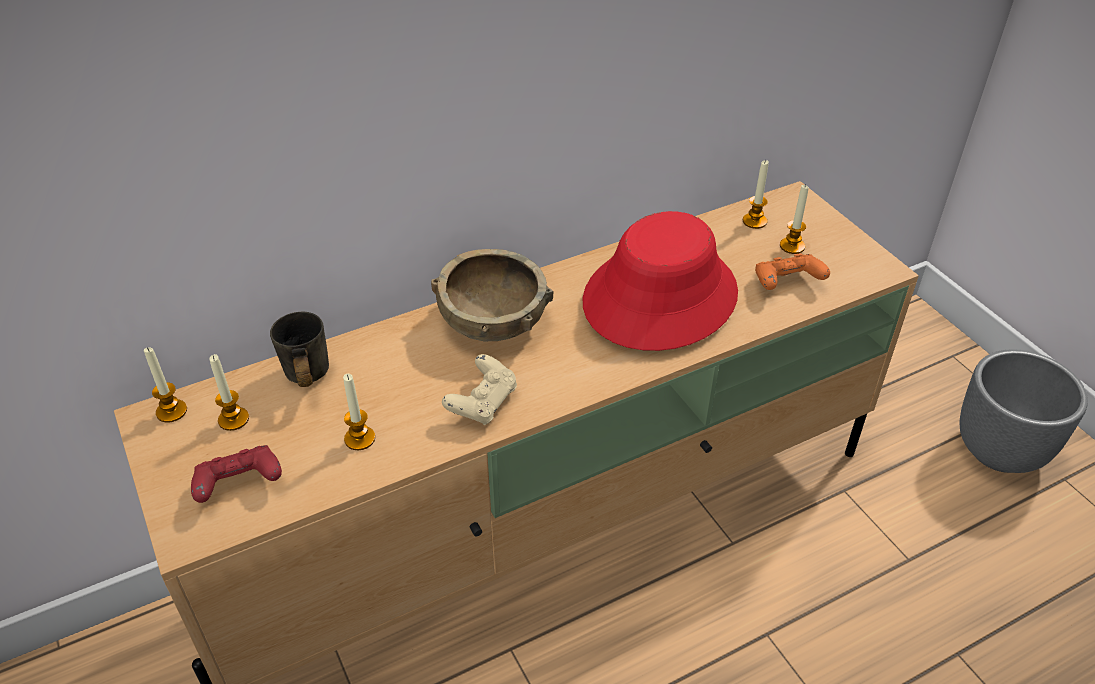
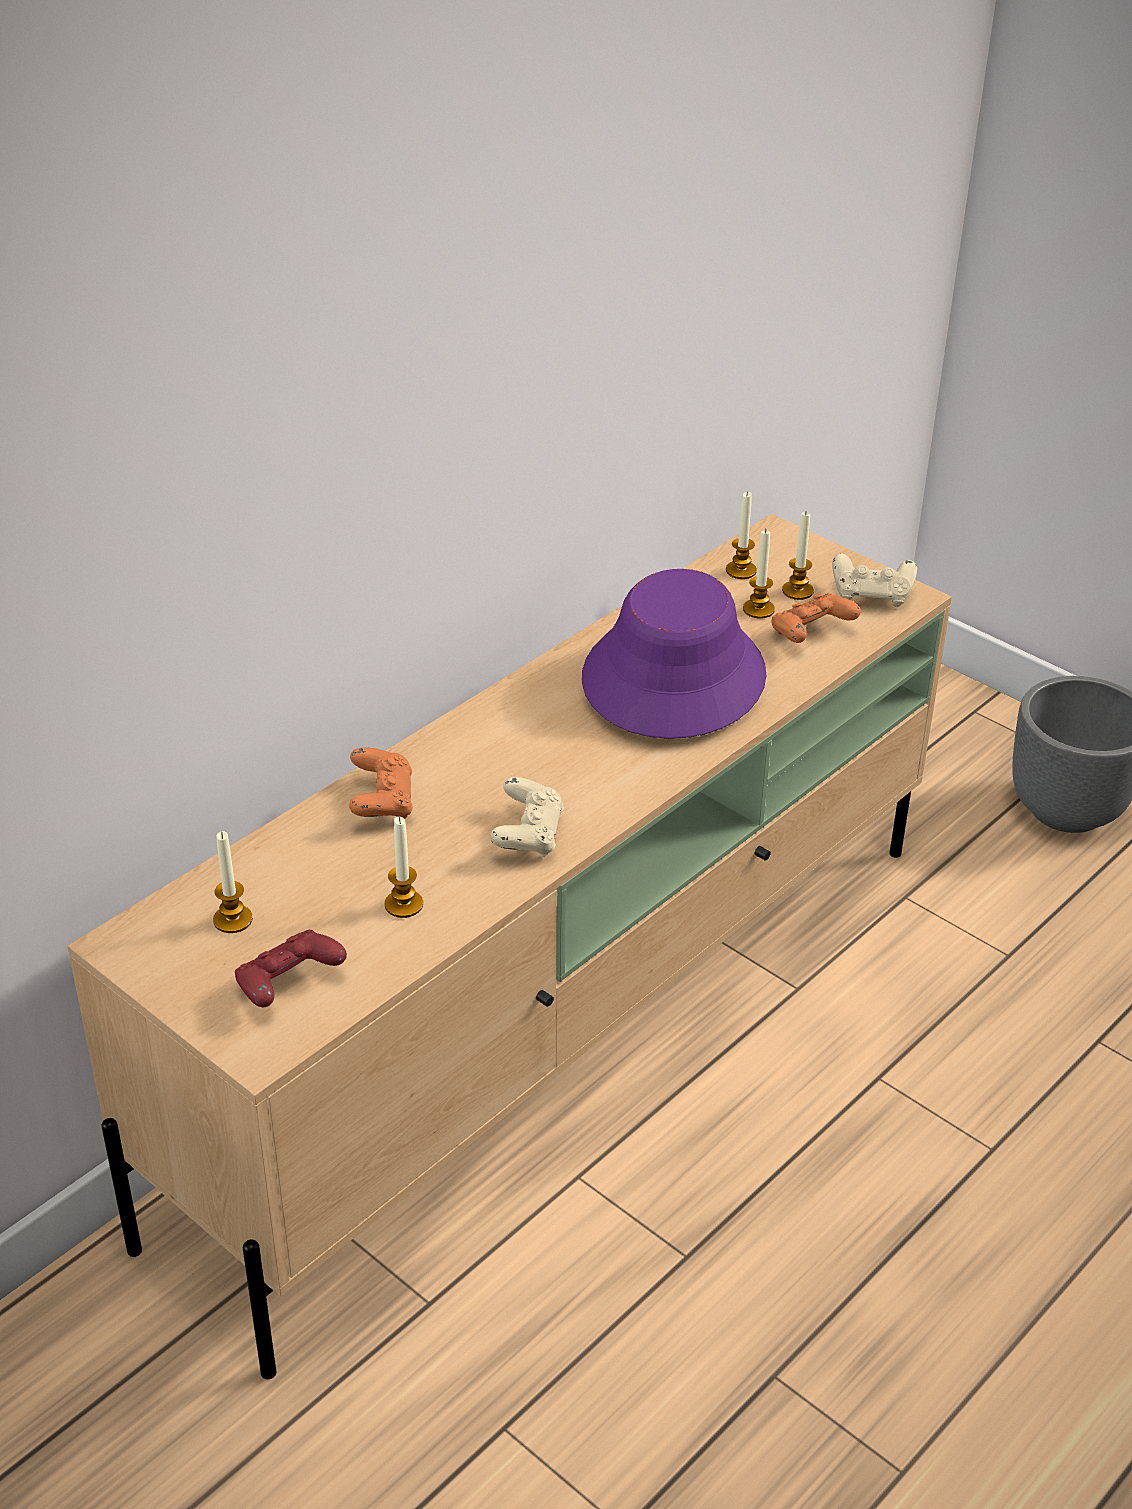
camera: 20 degrees left, 5 degrees down
(171, 411) = (146, 929): candle -> candle (758, 609)
(302, 379) = (291, 858): grey mug -> none
(391, 349) = (382, 802): none -> orange game controller
(493, 321) = (488, 744): brown bowl -> none
(659, 297) = (672, 678): red hat -> purple hat
(851, 261) = (872, 595): none -> beige game controller

